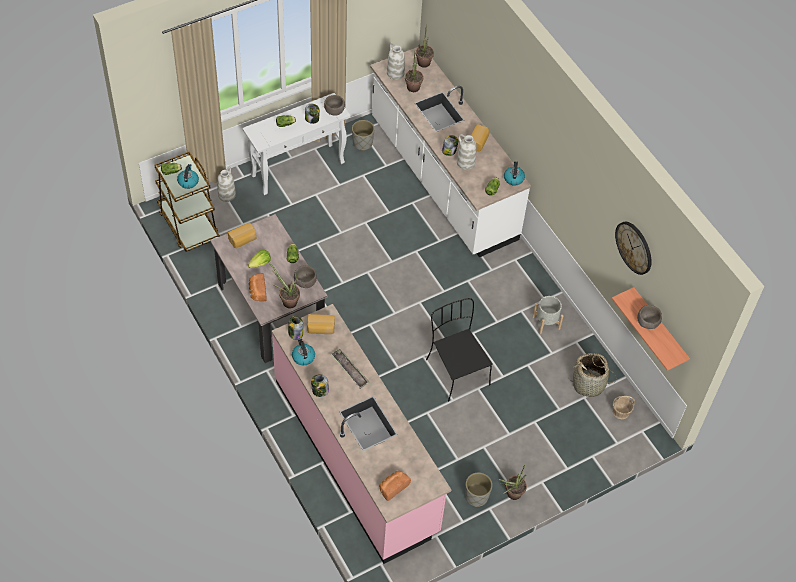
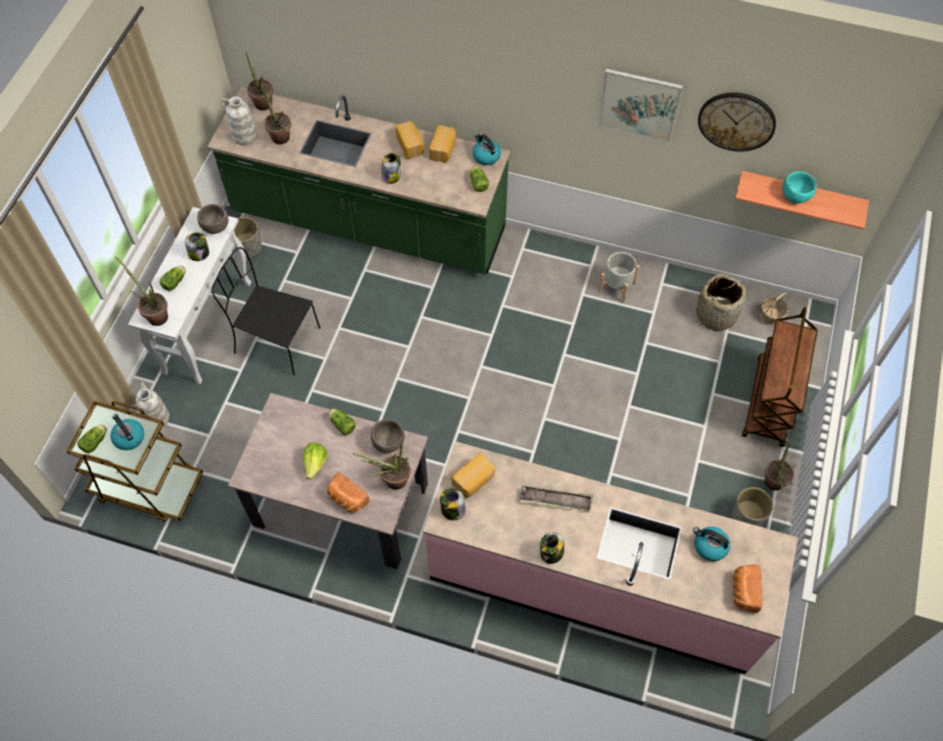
camera: 40 degrees left, 5 degrees up
(243, 240) = (266, 453): bread -> bread (443, 150)
(259, 133) = (155, 315): none -> potted plant
(303, 357) = (490, 530): kettle -> kettle (709, 546)
(442, 179) = (368, 223): white counter -> green counter
(456, 371) = (591, 406): black chair -> black chair (275, 340)
(465, 162) = (421, 176): white vase -> none
(562, 454) = (770, 402): none -> brown cart
(592, 200) = (639, 104): none -> picture
(647, 323) = (795, 196): brown bowl -> turquoise bowl

